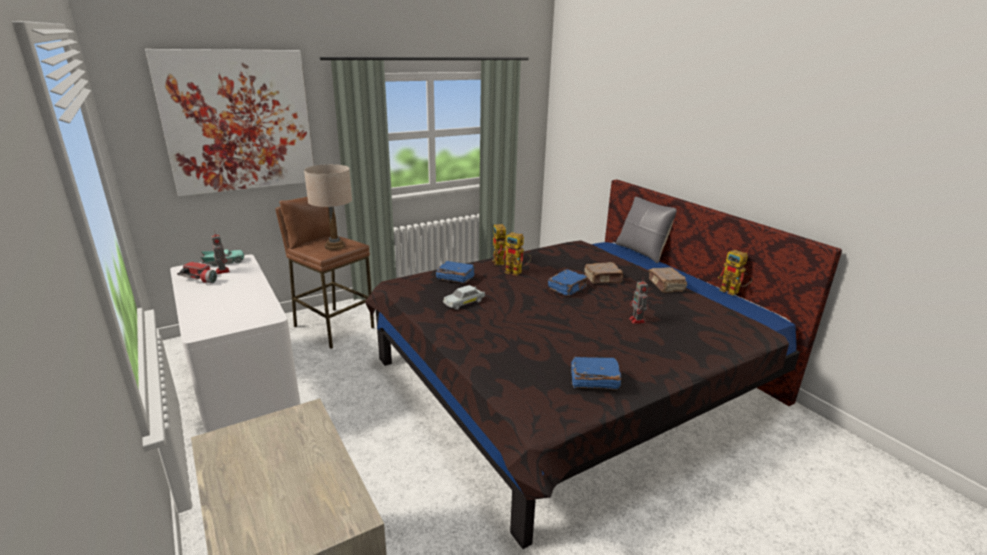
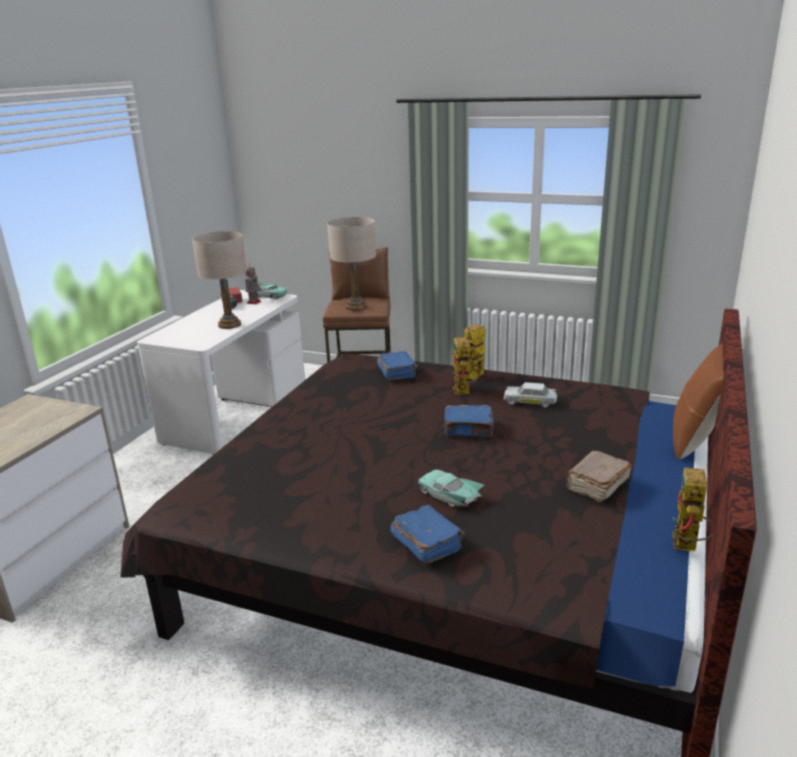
camera: 55 degrees right, 0 degrees up
(238, 121) = (327, 164): picture -> none
(252, 294) = (229, 325): none -> beige table lamp
(464, 302) = (349, 396): white toy car -> white toy car (530, 402)
(593, 381) = (268, 512): blue book -> blue book (426, 544)
(603, 279) = (536, 440): brown book -> none
(637, 321) = (449, 496): toy robot -> turquoise toy car
(642, 252) = (697, 438): grey pillow -> brown pillow

